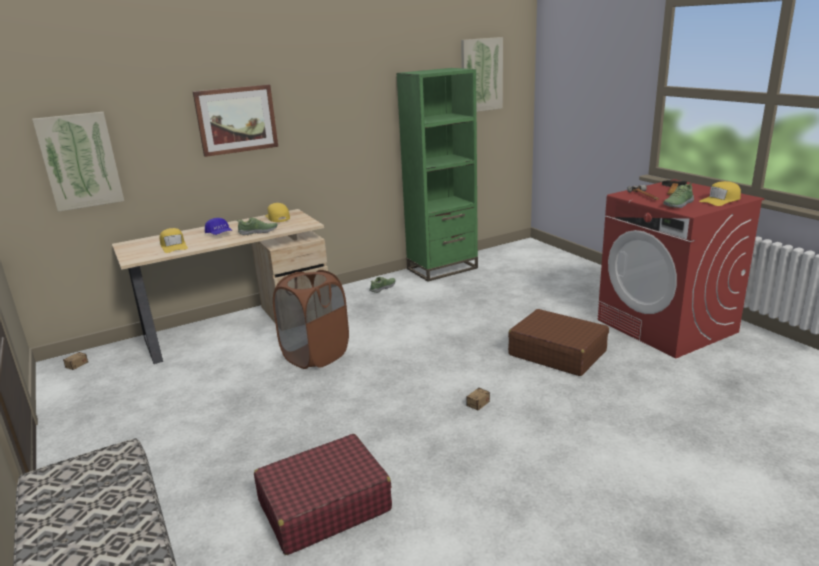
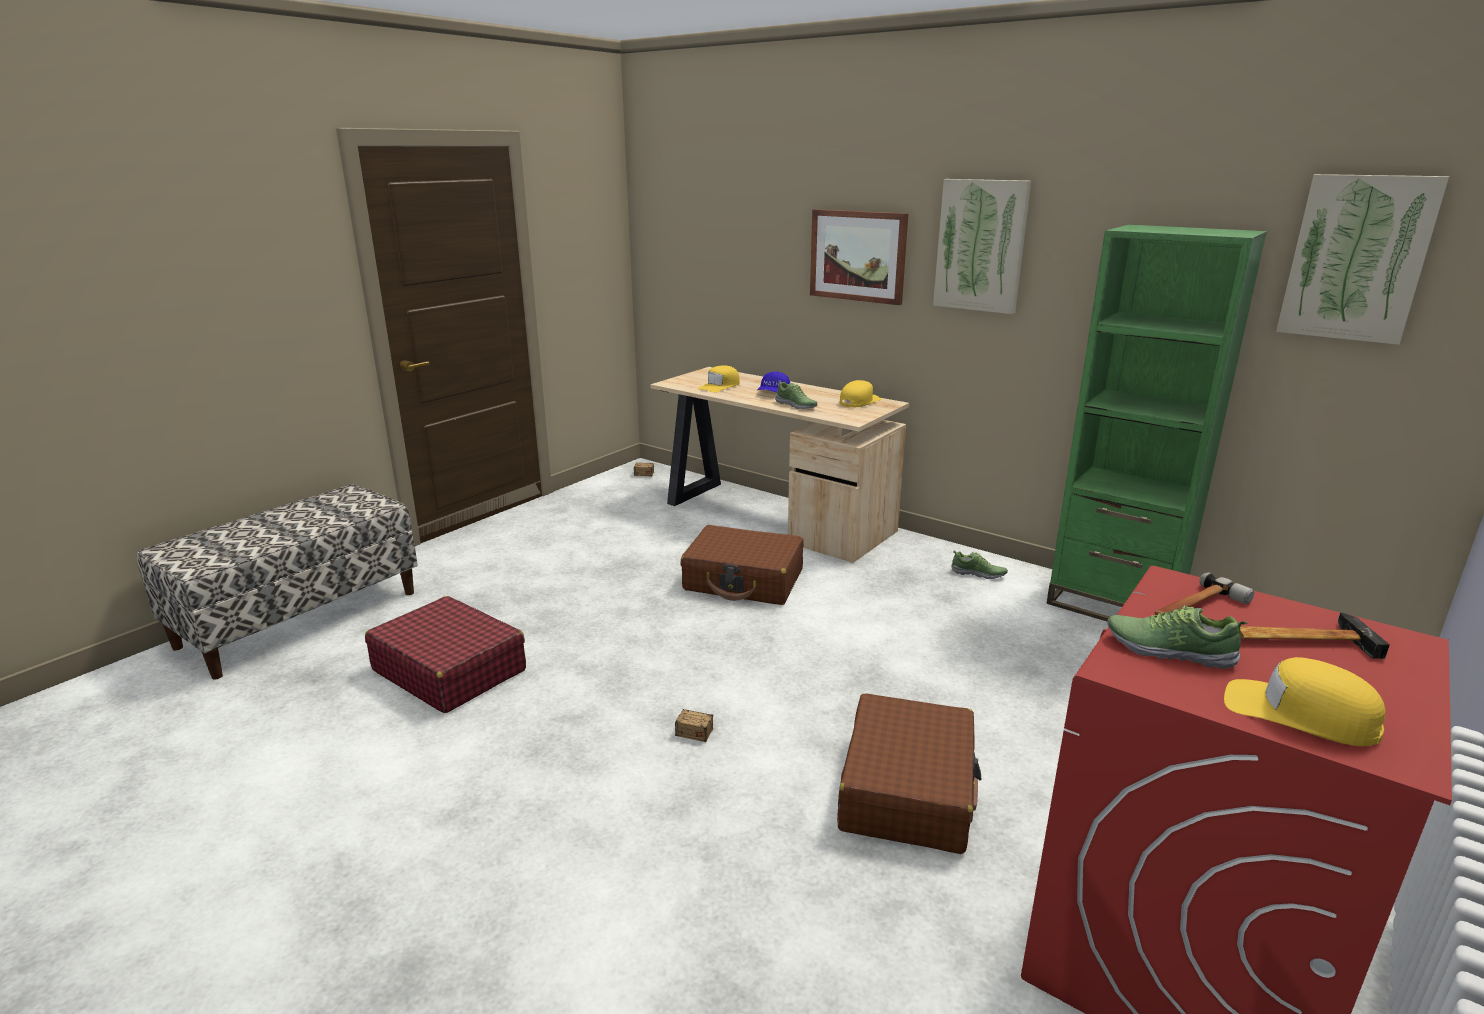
camera: 65 degrees right, 0 degrees up
(80, 161) = (702, 269): picture -> picture (981, 246)
(316, 355) = (744, 580): brown laundry basket -> brown suitcase

